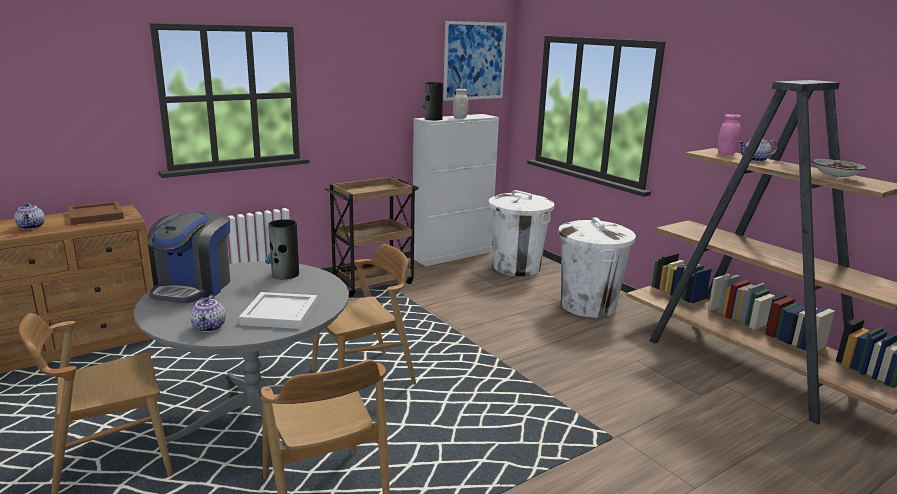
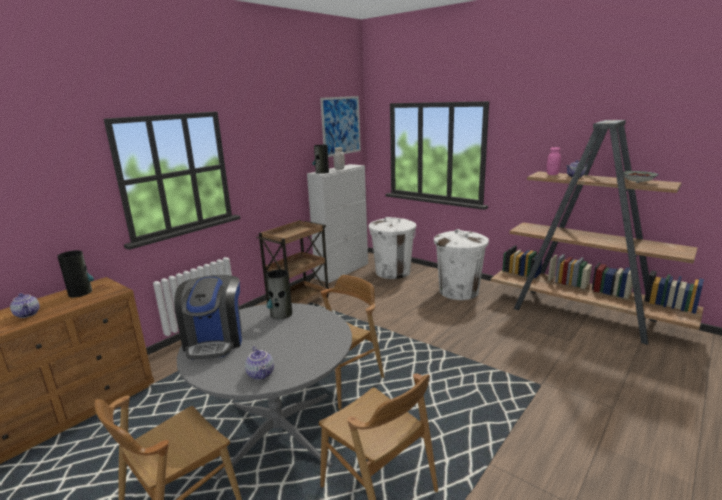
camera: 15 degrees left, 0 degrees up
(95, 215) = (80, 292): brown tray -> vase
(279, 313) = (306, 348): white tray -> none

